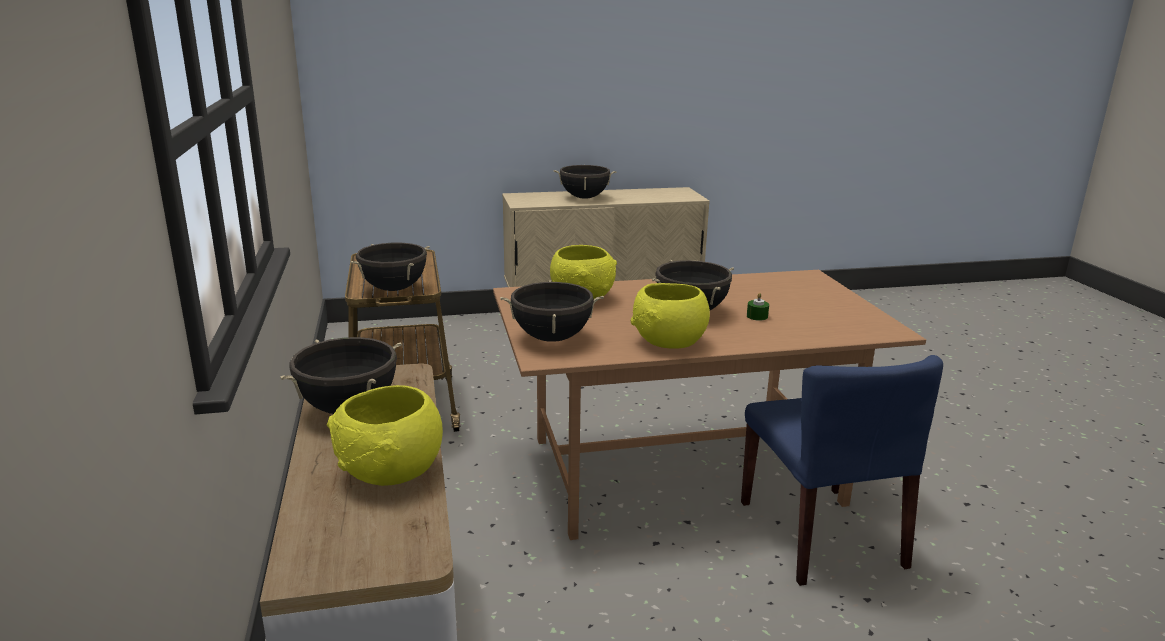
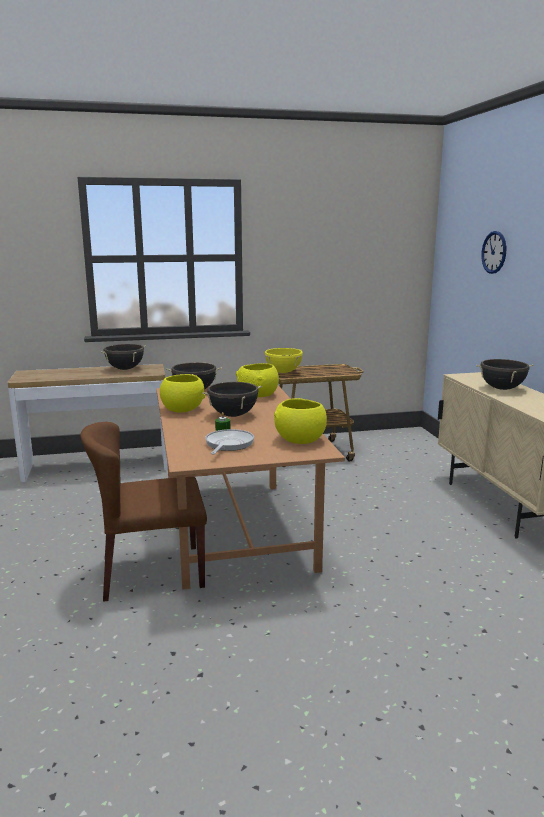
camera: 90 degrees right, 5 degrees down
(390, 473) = (72, 375): yellow bowl -> yellow bowl (299, 440)
(394, 289) = (283, 372): black cooking pot -> yellow cooking pot
(469, 46) = (494, 252): none -> wall clock
(815, 313) = (228, 444): none -> frying pan
(821, 534) = (151, 572): blue chair -> brown chair

